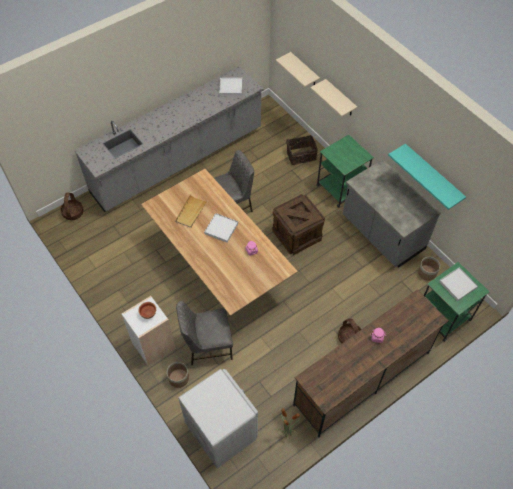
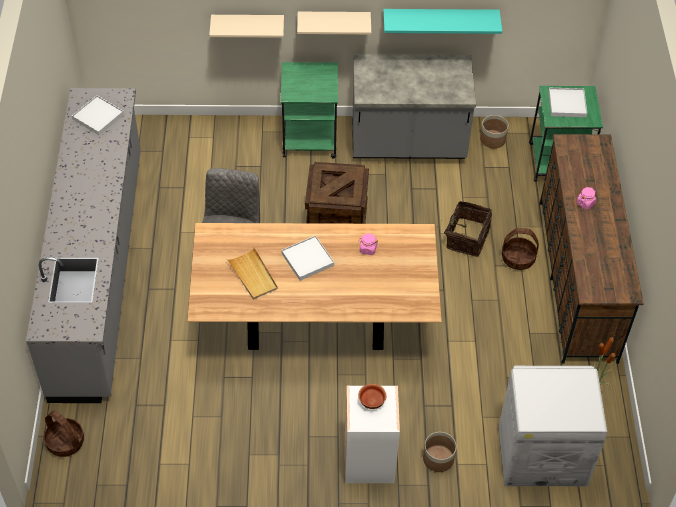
camera: 55 degrees left, 5 degrees down
(208, 346) = (417, 402): grey chair -> none
(300, 155) = (221, 143): basket -> basket (466, 237)
(304, 70) = (163, 29): beige shelf -> beige shelf (334, 21)

